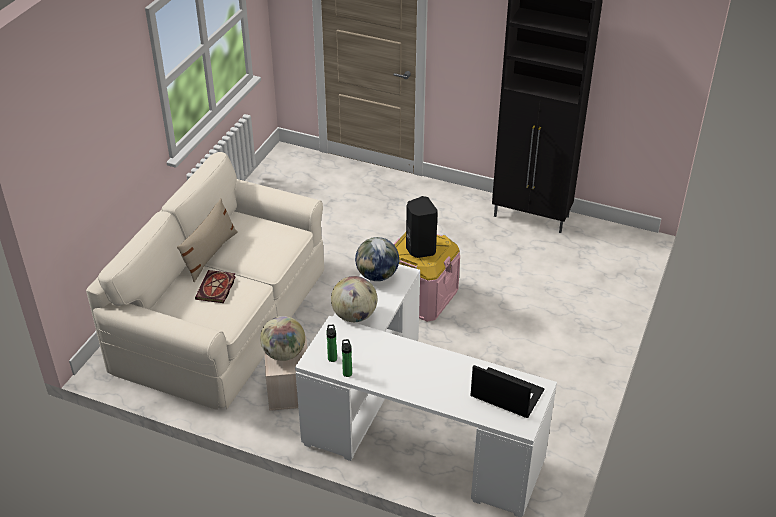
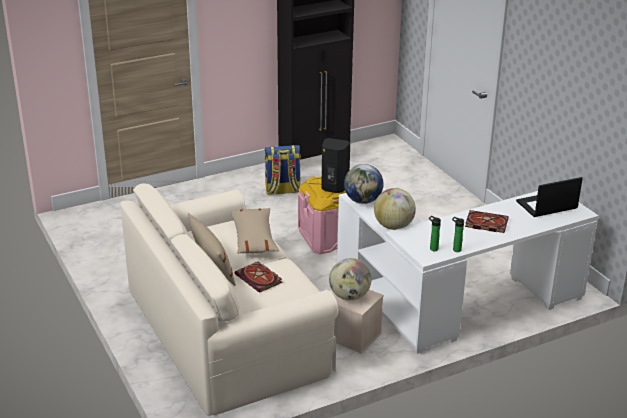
camera: 50 degrees left, 10 degrees down
(274, 252) = (254, 238): none -> beige pillow
(418, 368) = (485, 223): none -> book
(458, 227) = (282, 190): none -> backpack

